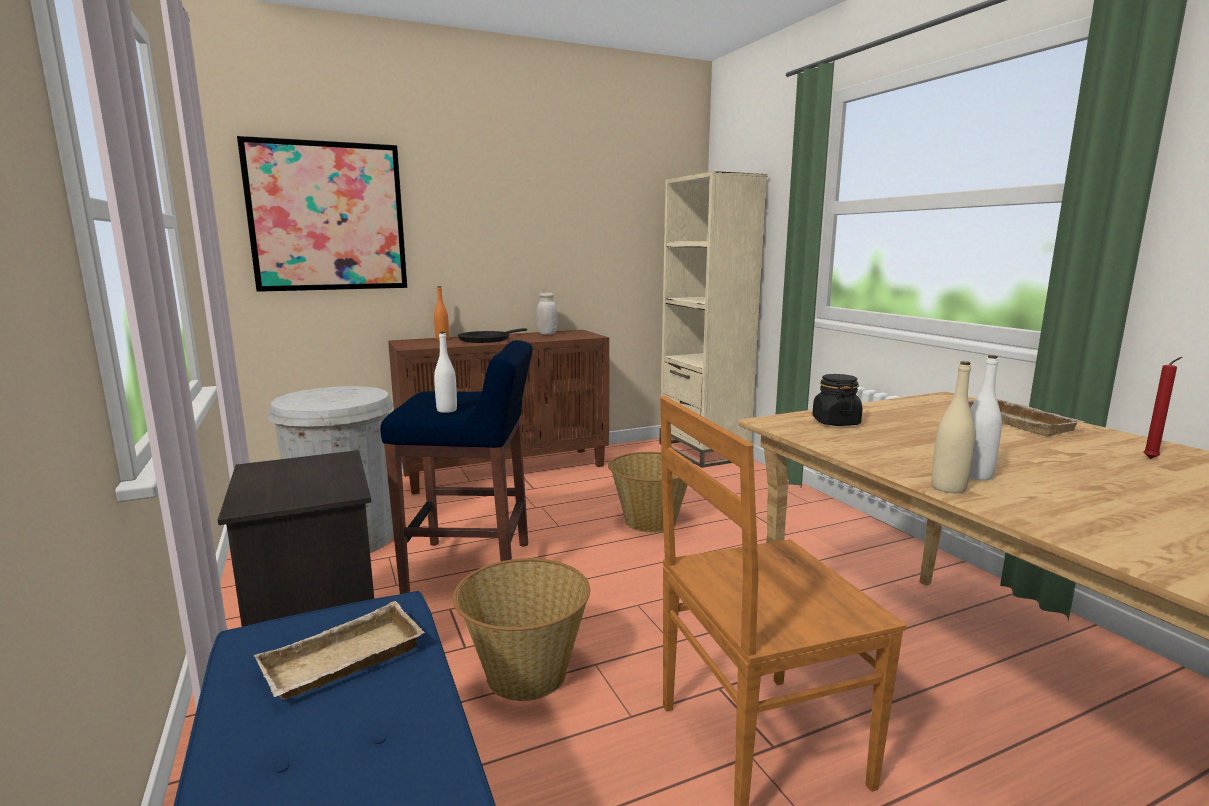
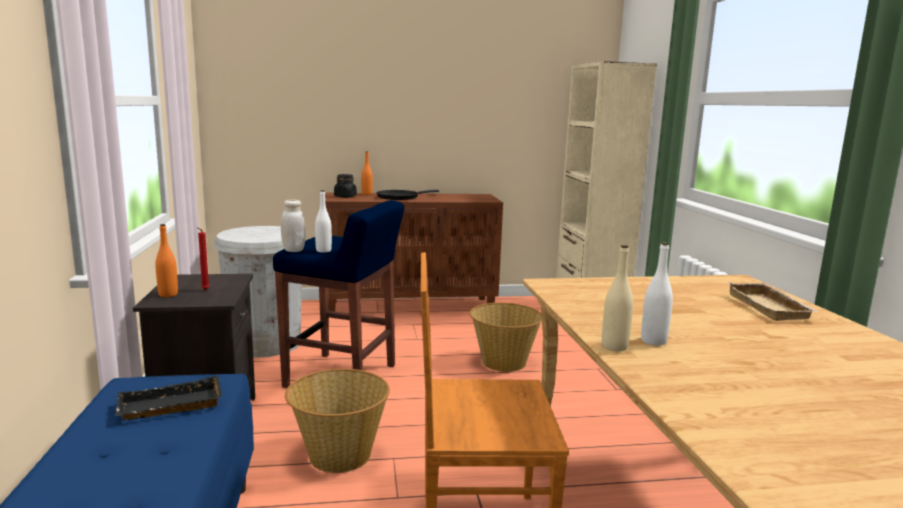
camera: 15 degrees right, 0 degrees up
(259, 493) = (168, 294): none -> orange bottle
(327, 217) = (286, 94): picture -> none
(342, 663) = (169, 407): beige tray -> black tray
(547, 334) = (454, 195): white jar -> white jar (293, 250)
(835, 422) = (599, 289): black jar -> black jar (345, 196)
(1152, 459) = (843, 349): red candle -> red candle (204, 290)

